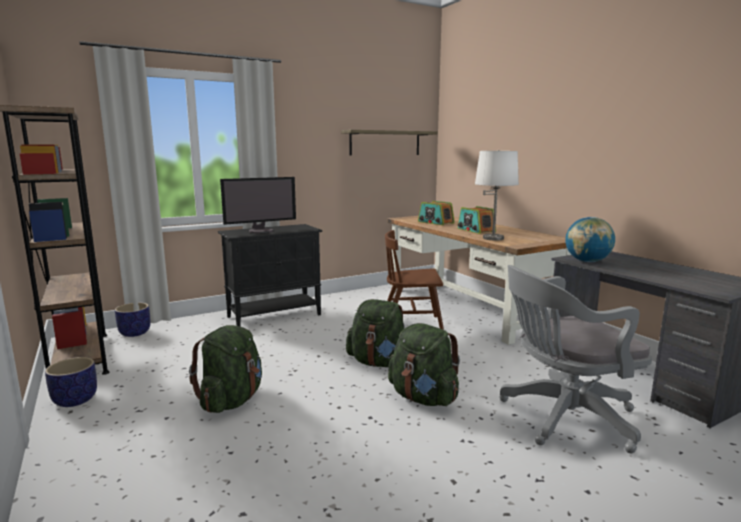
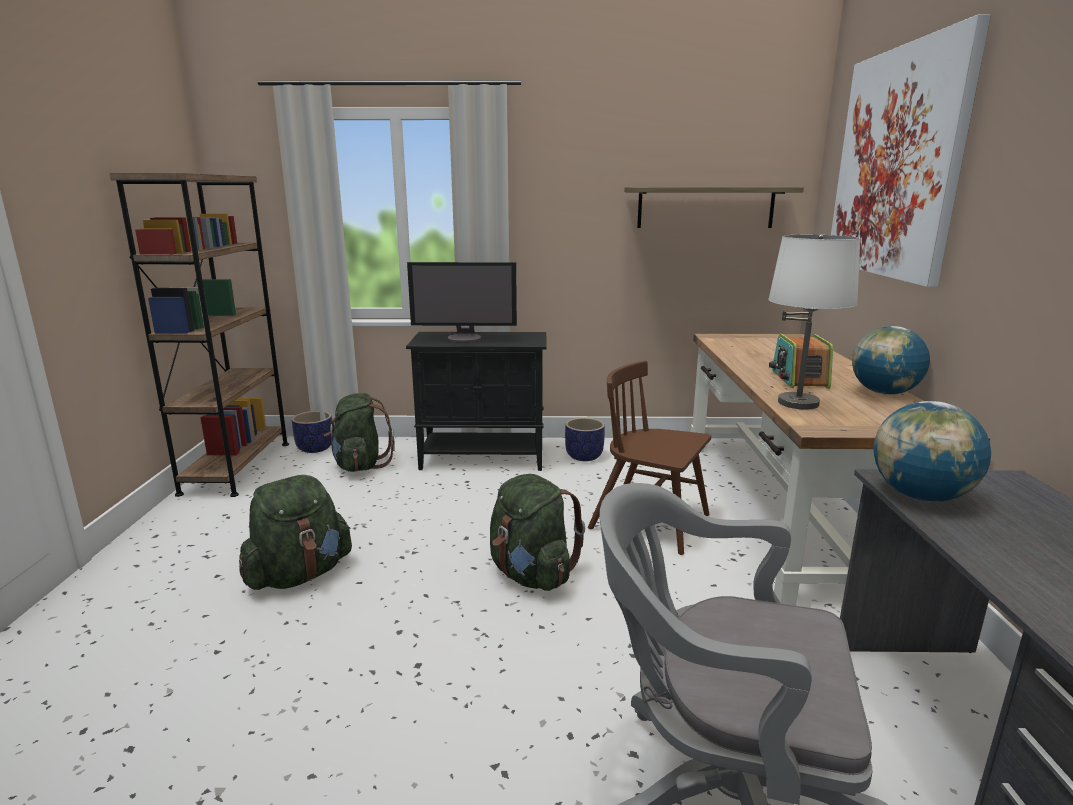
camera: 30 degrees right, 5 degrees up
(76, 400) = (175, 522): planter -> planter (584, 456)
(423, 398) = (525, 660): green backpack -> green backpack (360, 465)
(435, 222) = (756, 352): radio -> none
(497, 118) = (897, 163): none -> picture
(518, 231) = (884, 393): none -> globe

